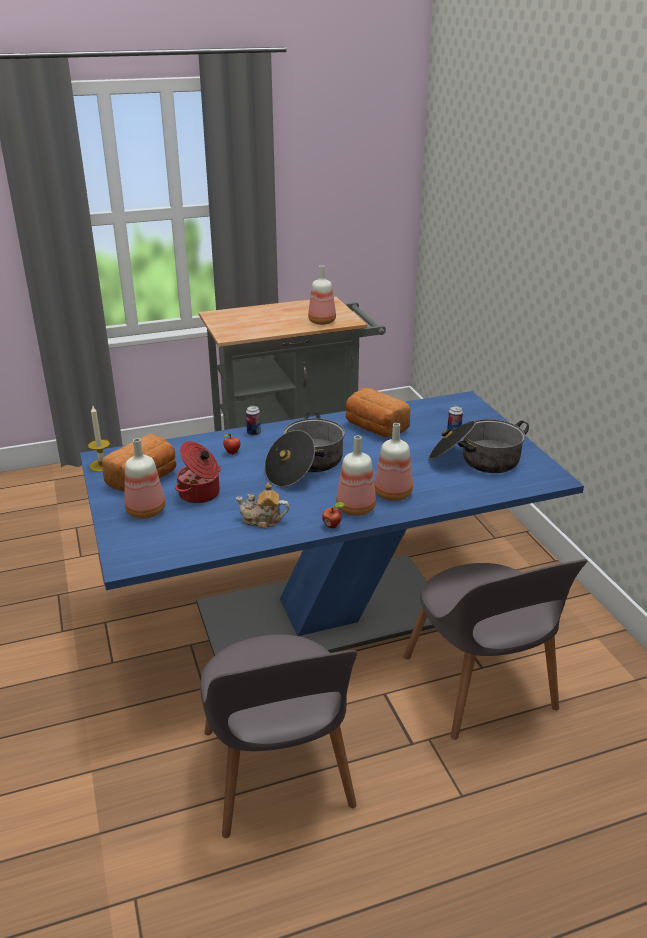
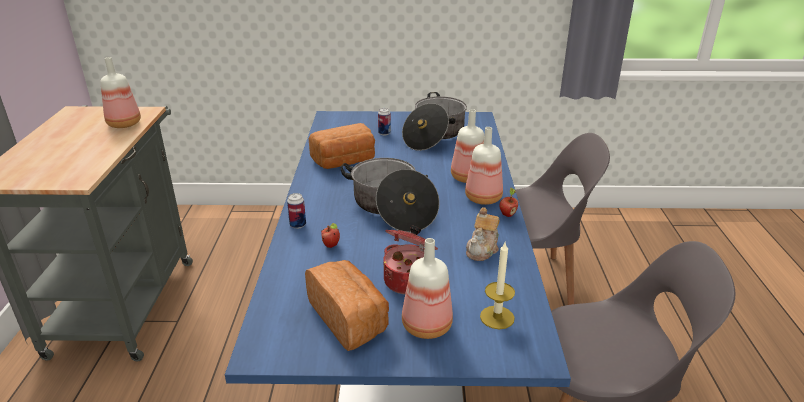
camera: 70 degrees left, 0 degrees up
(102, 465) = (284, 353): candle -> candle (497, 317)

